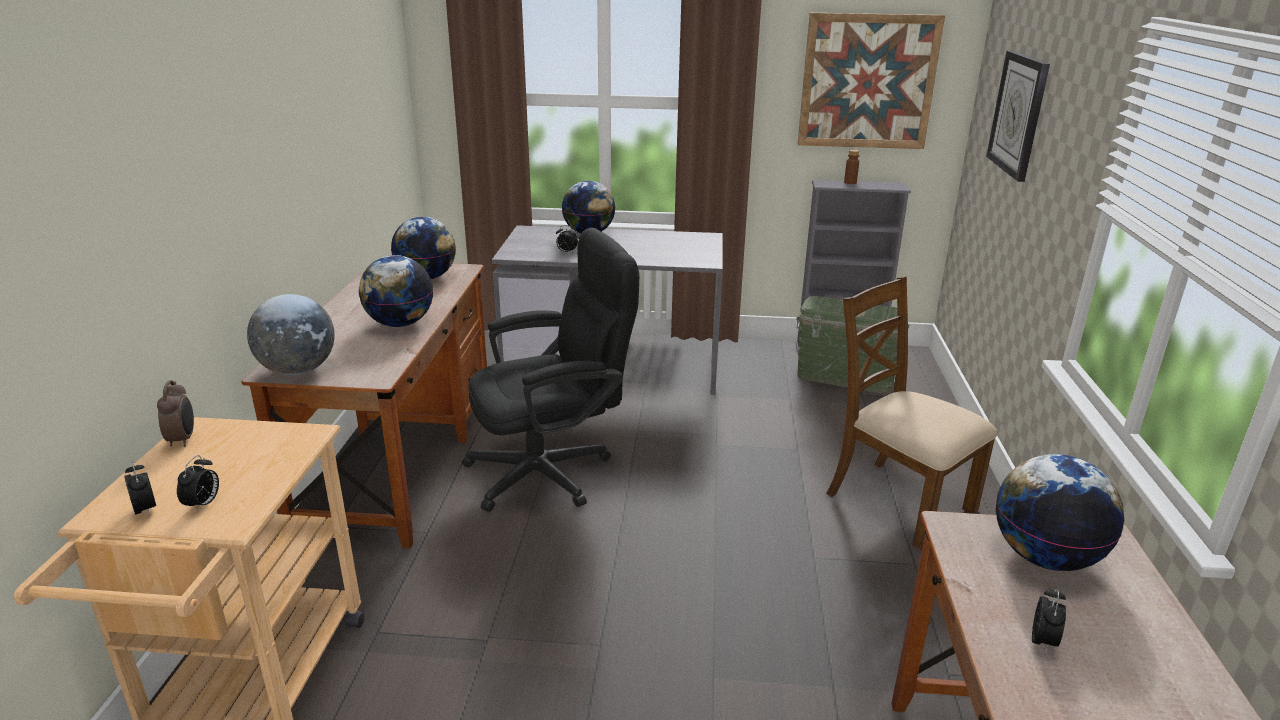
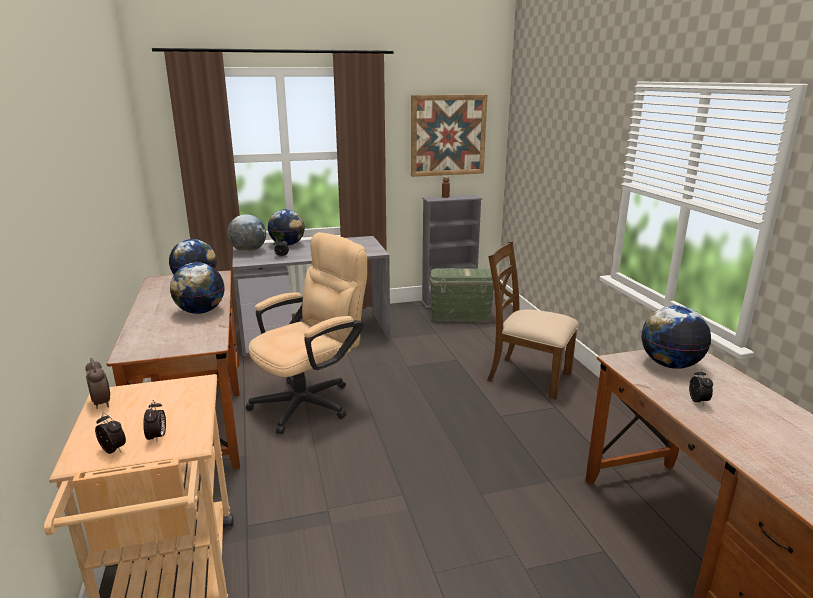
camera: 20 degrees left, 5 degrees down
(298, 370) = (147, 350): globe -> globe (248, 251)
(553, 470) = (311, 401): black office chair -> beige office chair
(1018, 114) = (546, 145): wall clock -> none

